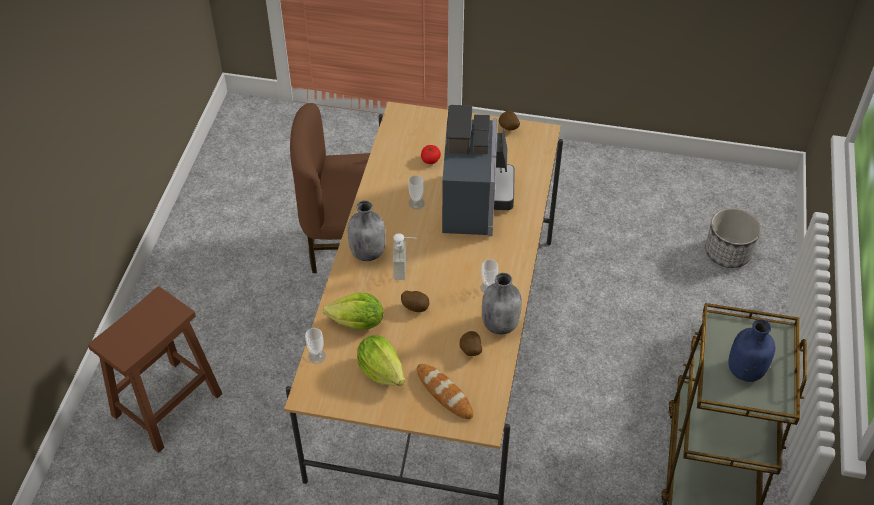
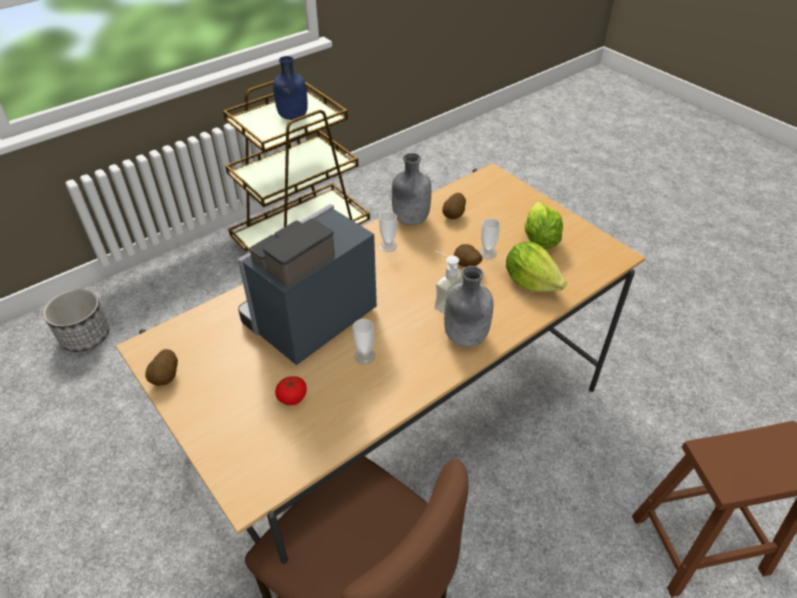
camera: 140 degrees left, 5 degrees down
(316, 356) = (589, 277): cup -> cup (487, 253)
(444, 393) = (502, 203): bread -> none

